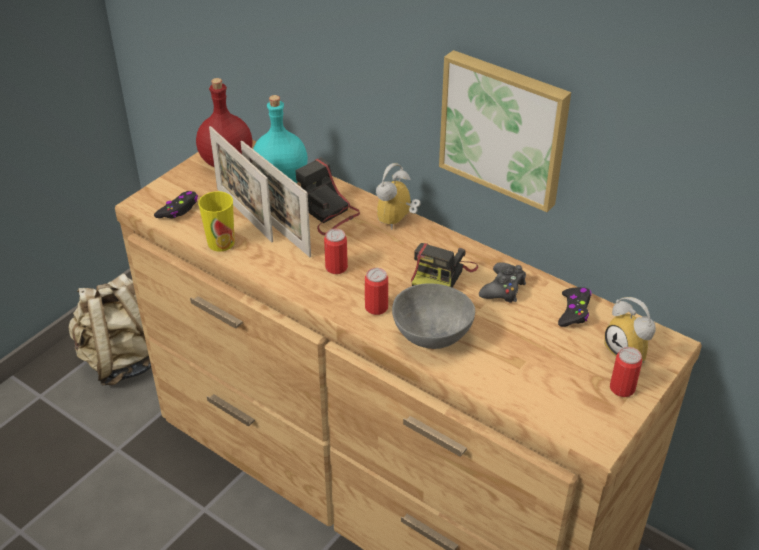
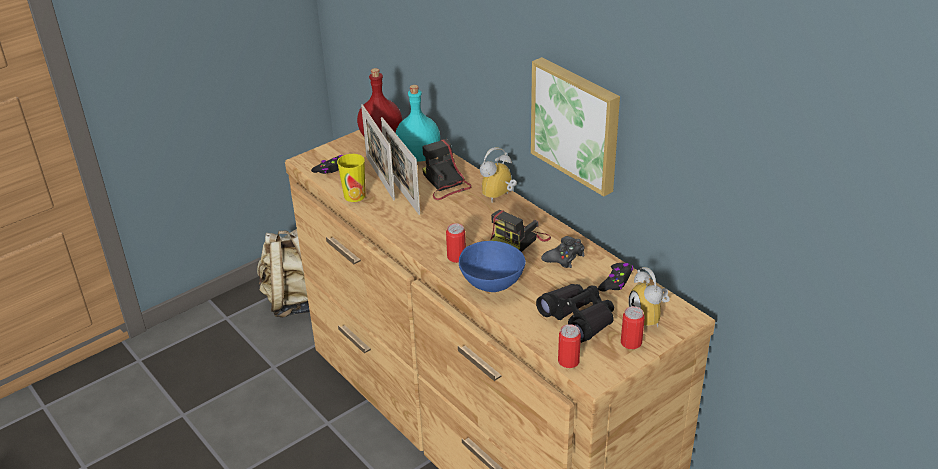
camera: 15 degrees right, 5 degrees down
(336, 267) = (436, 224): can -> can (568, 361)
(432, 337) = (492, 284): grey bowl -> blue bowl
(550, 366) = (578, 318): none -> black binoculars

